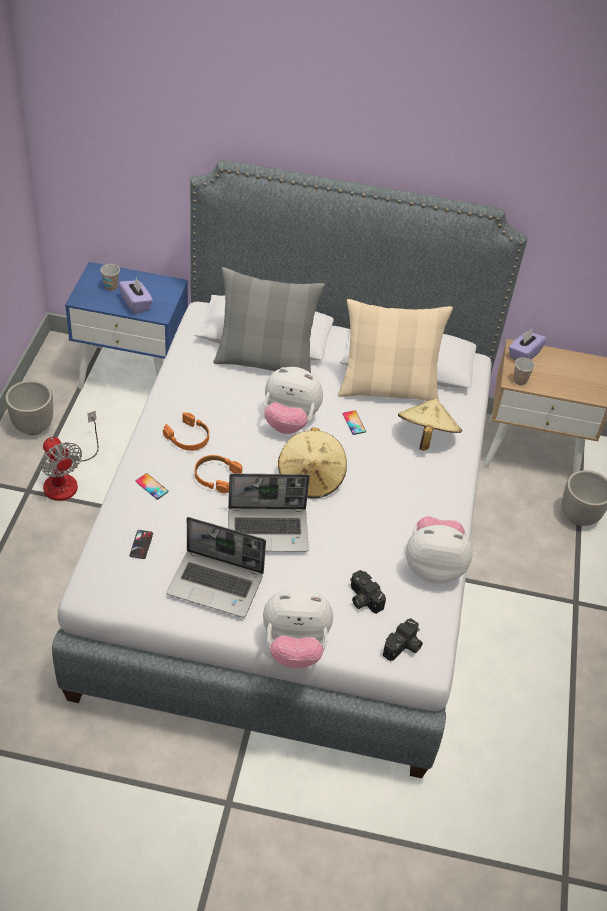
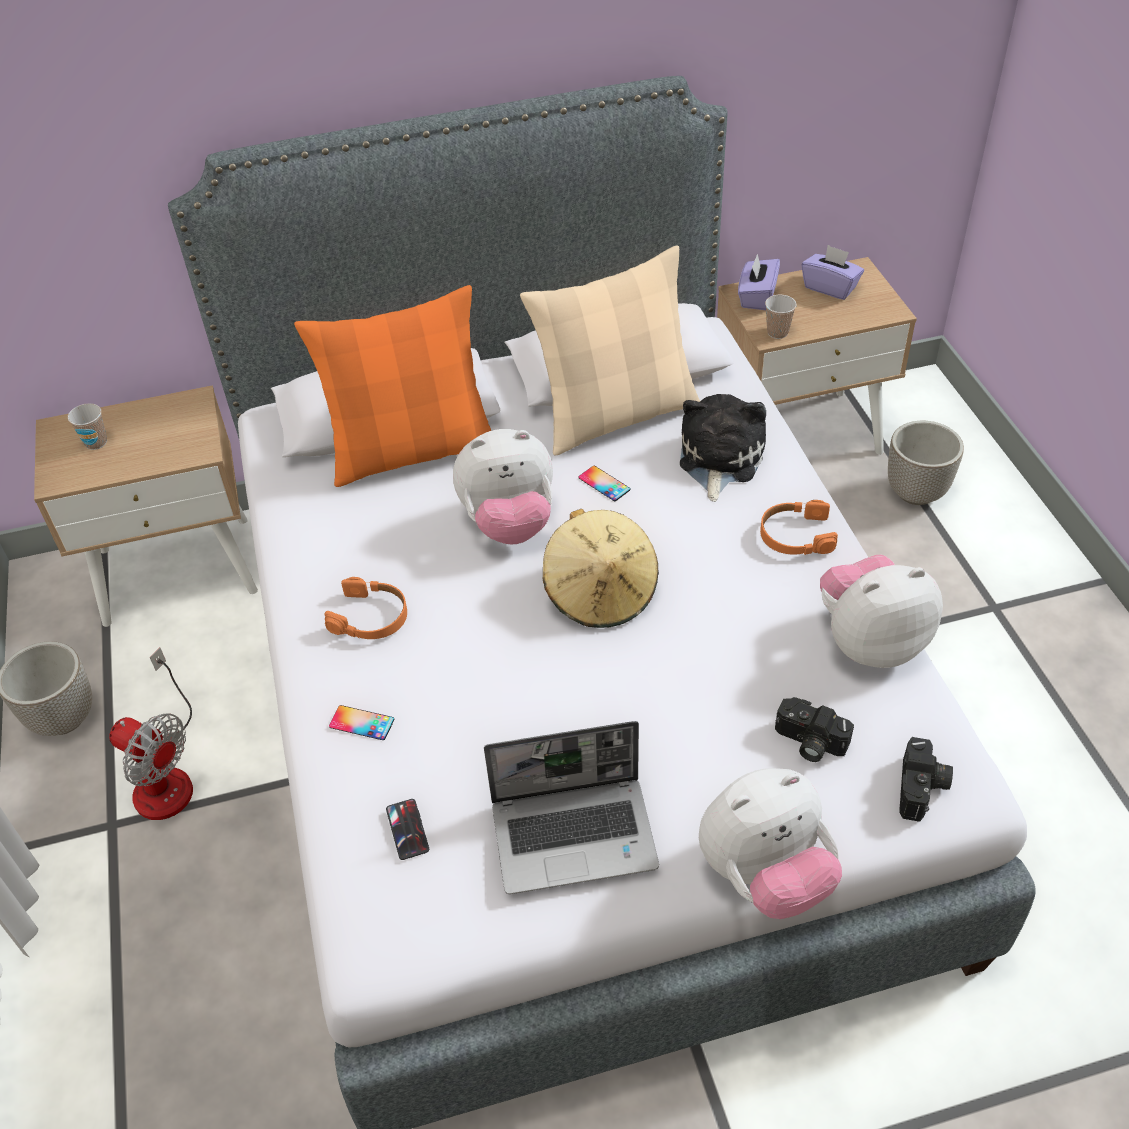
camera: 20 degrees left, 0 degrees up
(132, 374) = (178, 569): blue nightstand -> beige nightstand
(136, 304) = (152, 451): purple tissue box -> purple tissue box (830, 287)
(216, 476) = (455, 658): orange headphones -> orange headphones (795, 536)
(265, 361) = (412, 451): grey pillow -> orange pillow
(268, 530) = (595, 704): laptop -> none
(426, 437) = (718, 459): beige hat -> plush toy

